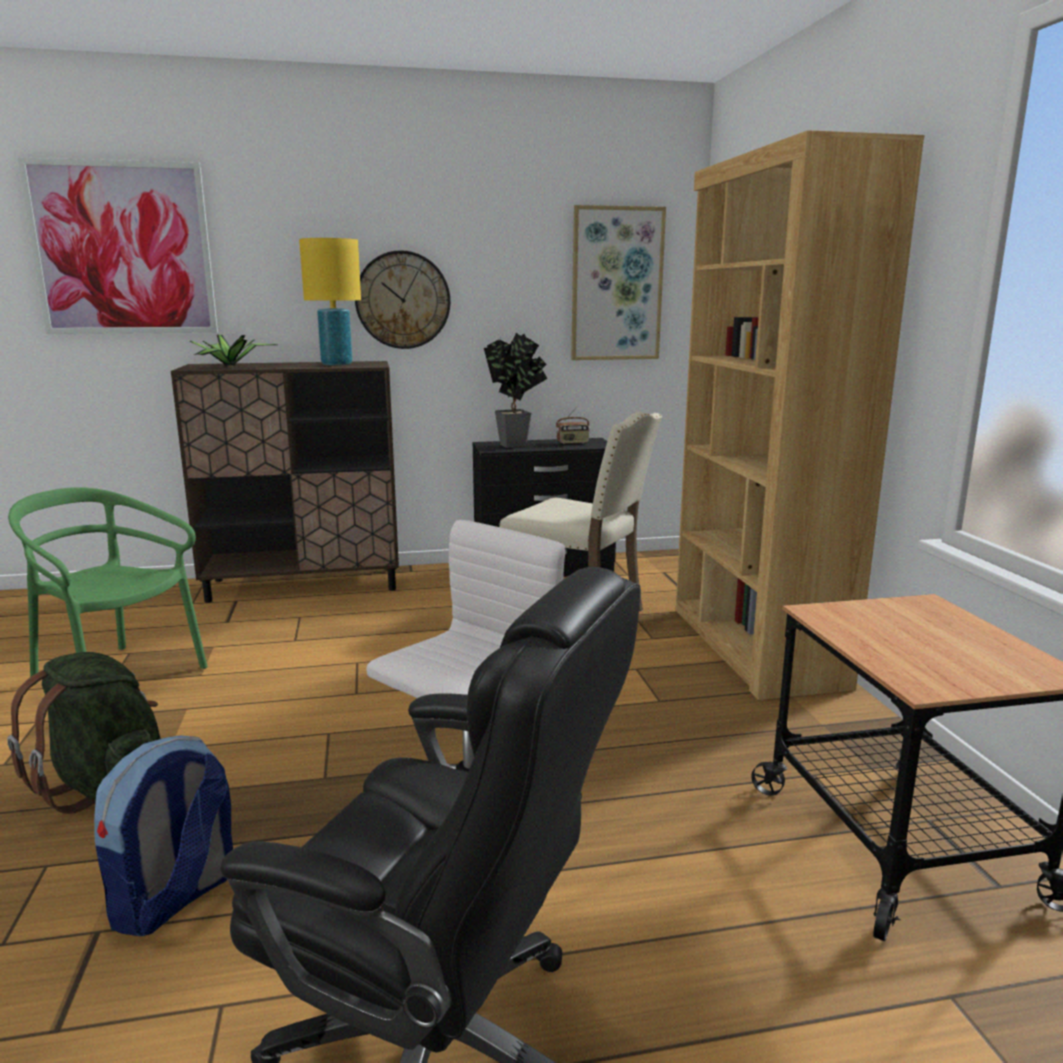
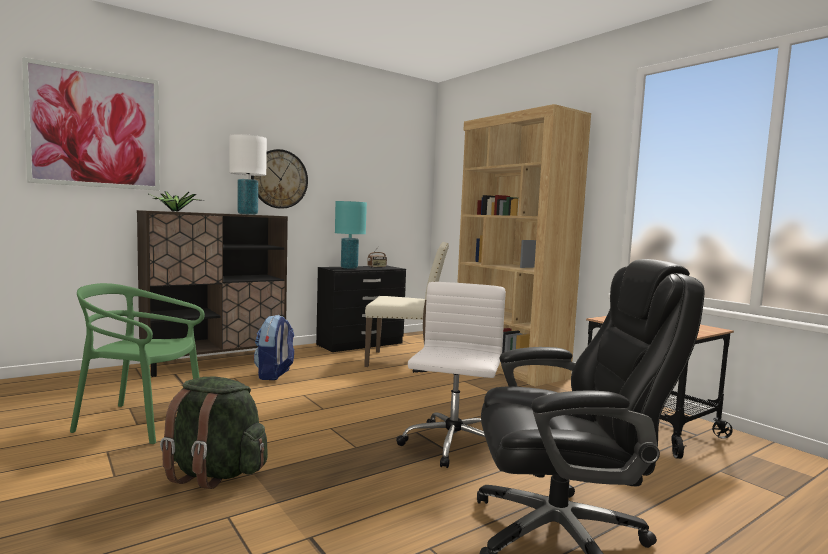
camera: 25 degrees left, 10 degrees down
(175, 899) = (339, 513): backpack -> backpack (274, 375)
(336, 364) = (247, 214): yellow table lamp -> white table lamp
(518, 445) = (349, 268): potted plant -> turquoise table lamp
(616, 284) = (393, 180): picture -> none

